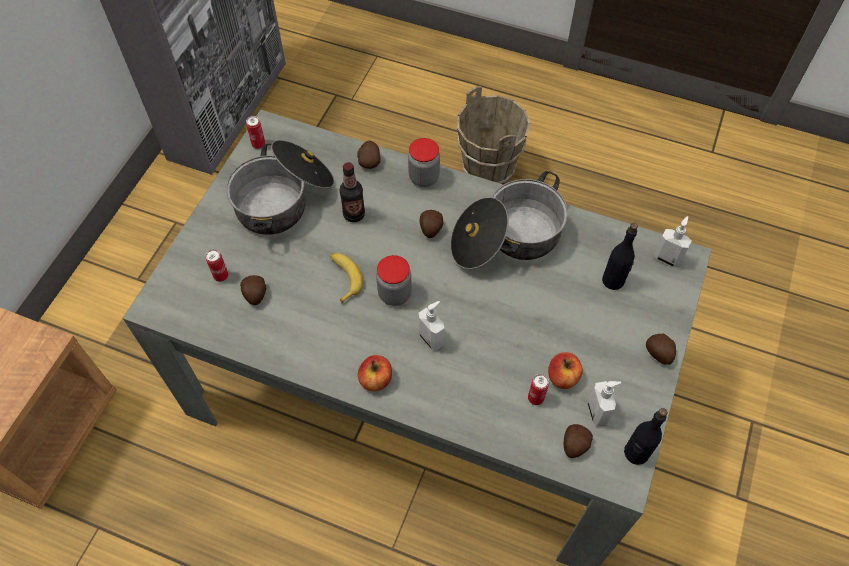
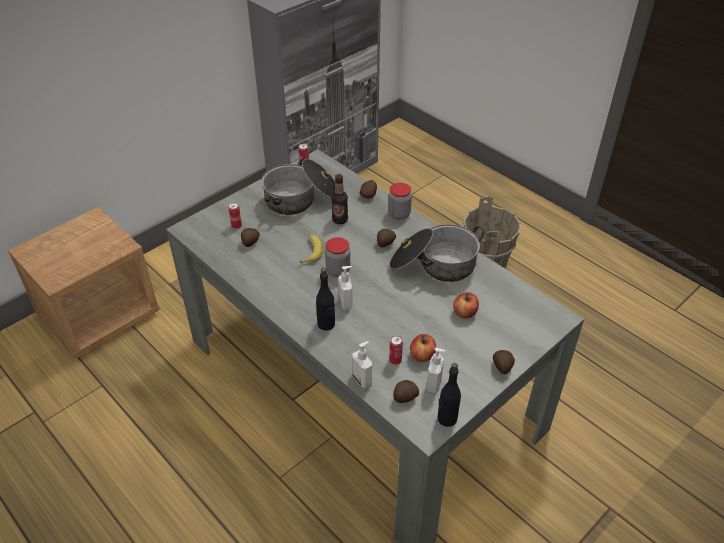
camera: 25 degrees right, 15 degrees down
(376, 379) = (295, 312): apple -> apple (465, 313)
(613, 280) = (495, 313): black bottle -> black bottle (326, 324)
(667, 258) = (545, 313): soap dispenser -> soap dispenser (362, 379)

